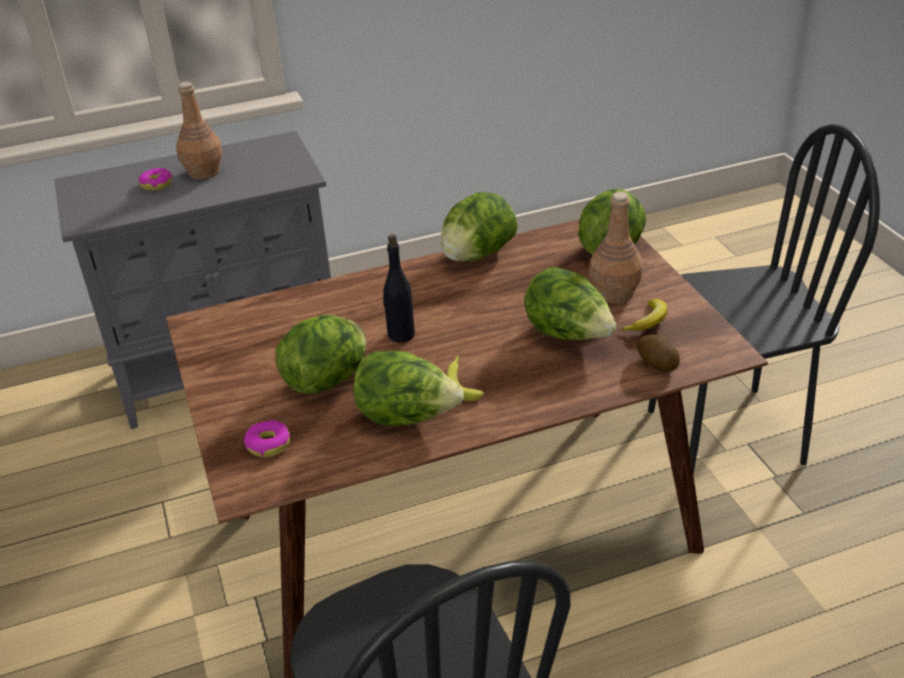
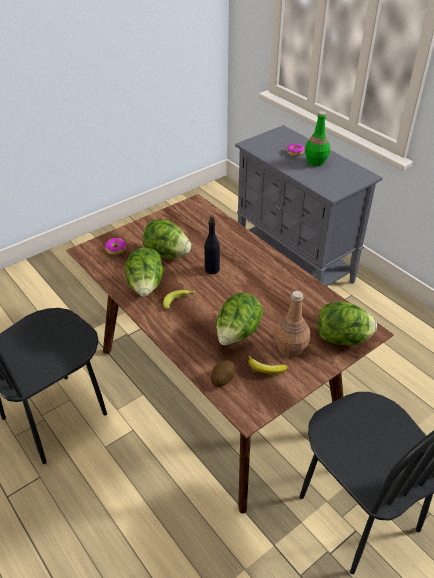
camera: 70 degrees right, 5 degrees up
(204, 172) = (315, 162): brown bottle -> green bottle
(477, 255) = (302, 281): lettuce -> none

